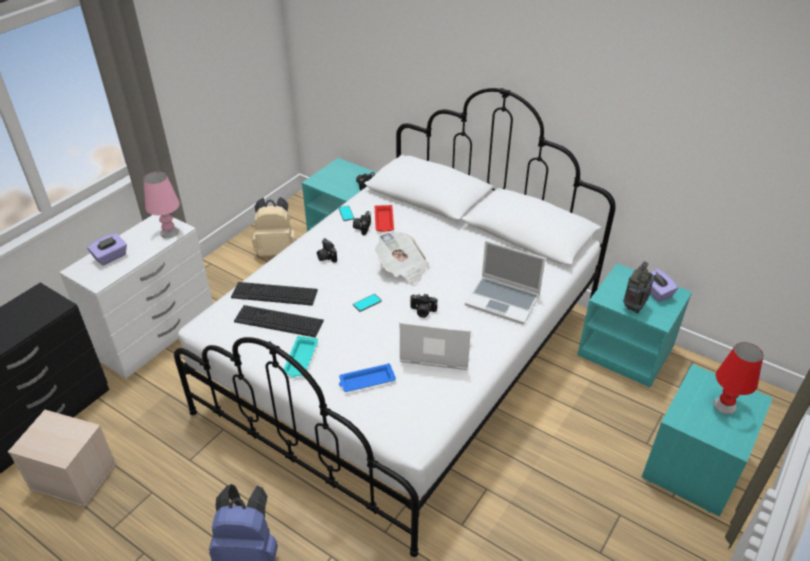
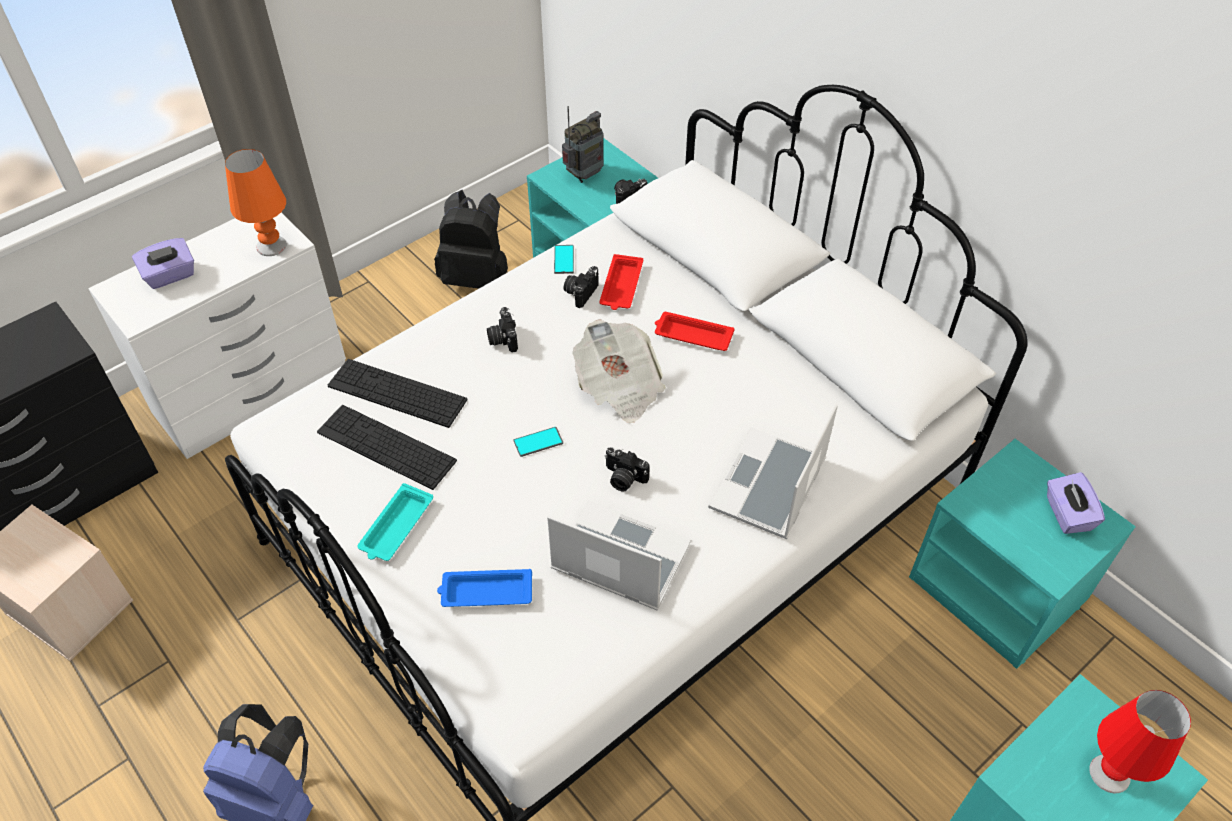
camera: 15 degrees right, 10 degrees up
(169, 232) = (271, 246): pink table lamp -> orange table lamp
(277, 250) = (476, 277): beige backpack -> black backpack
(433, 237) = (692, 335): none -> red tray
(503, 300) = (769, 486): laptop -> laptop turned 75 degrees clockwise
(634, 307) = (1014, 534): radio -> radio (584, 175)

